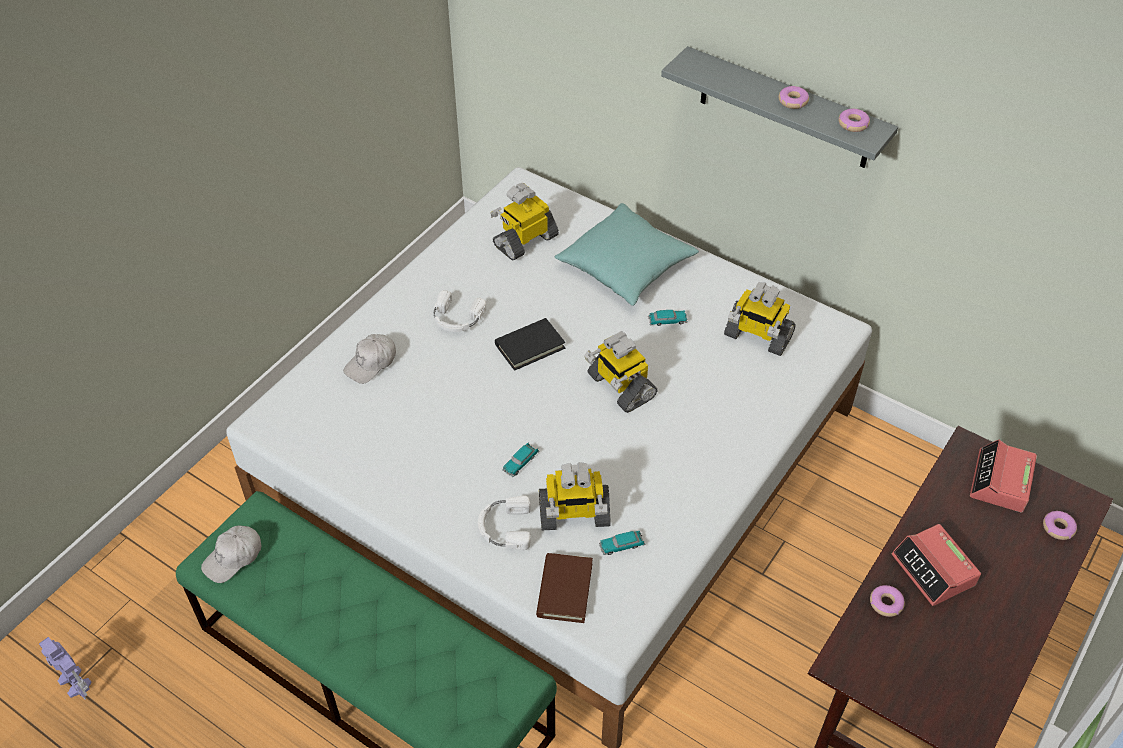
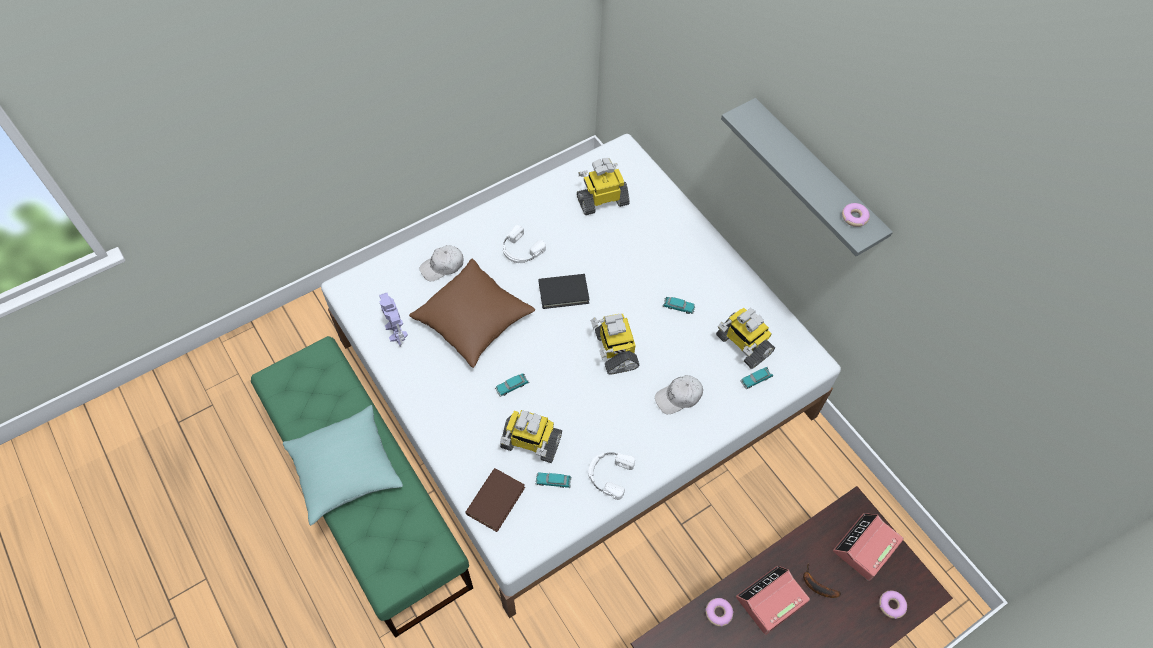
camera: 20 degrees right, 10 degrees up
(75, 683) = (180, 421): toy robot -> toy robot (396, 331)
(233, 558) = (290, 382): white cap -> white cap (678, 397)
(438, 408) = (473, 320): none -> brown pillow
(504, 527) = (476, 434): white headphones -> white headphones (609, 474)
(626, 267) = (669, 249): turquoise pillow -> turquoise pillow (345, 470)
(790, 365) = (756, 379): none -> toy car
(792, 101) = (815, 179): donut -> none
(933, 570) = (770, 601): alarm clock -> alarm clock turned 60 degrees clockwise
(971, 537) = (816, 585): none -> banana

